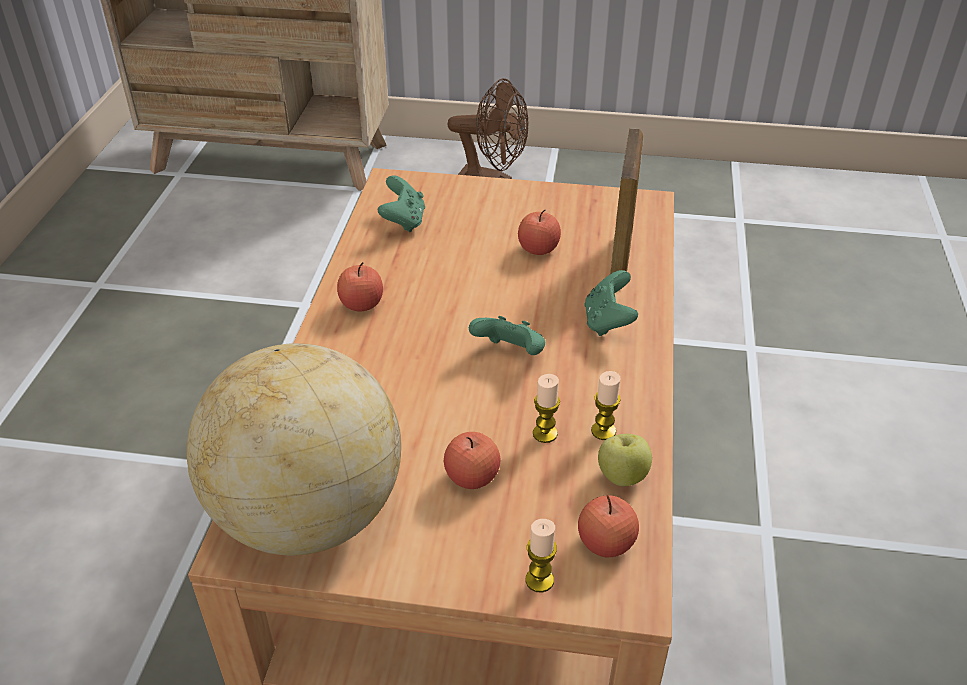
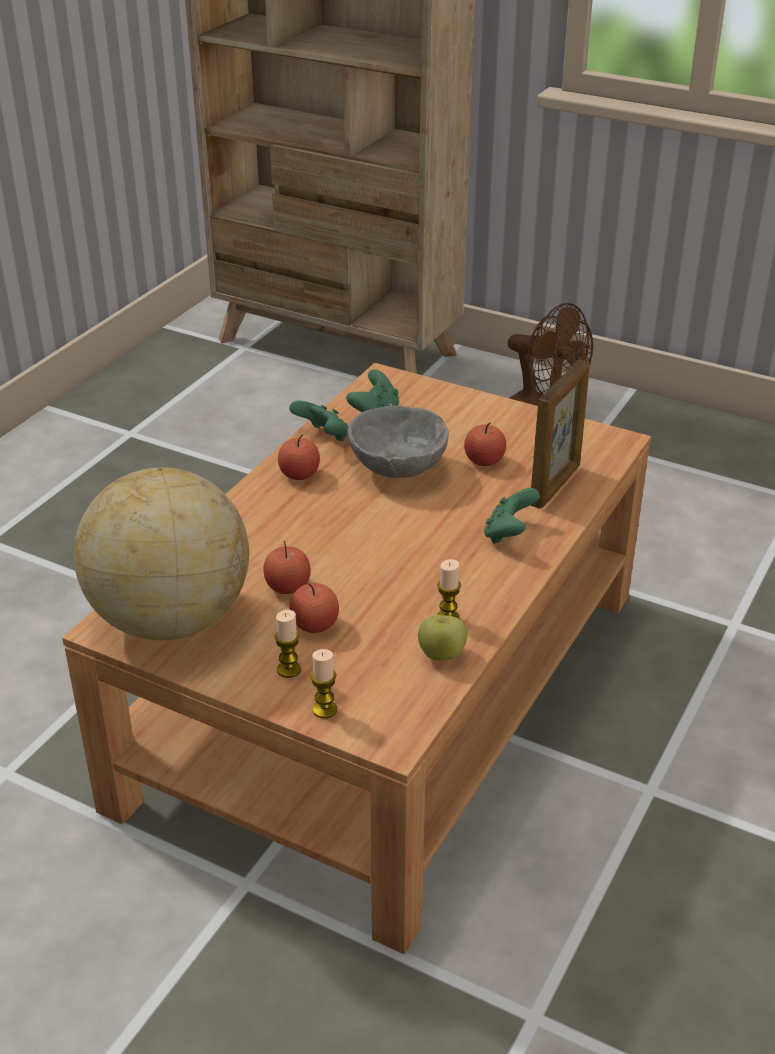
camera: 20 degrees right, 5 degrees down
(461, 275) = (400, 469): none -> grey bowl
(510, 354) = (404, 541): green game controller -> green game controller (323, 437)
(545, 433) = (395, 608): candle -> candle (289, 669)
(606, 543) = (395, 698): apple -> apple (288, 587)

